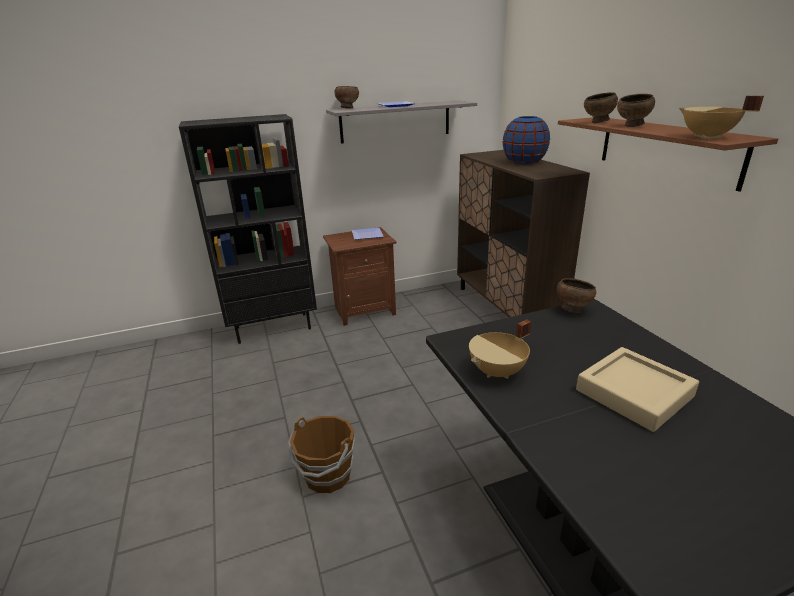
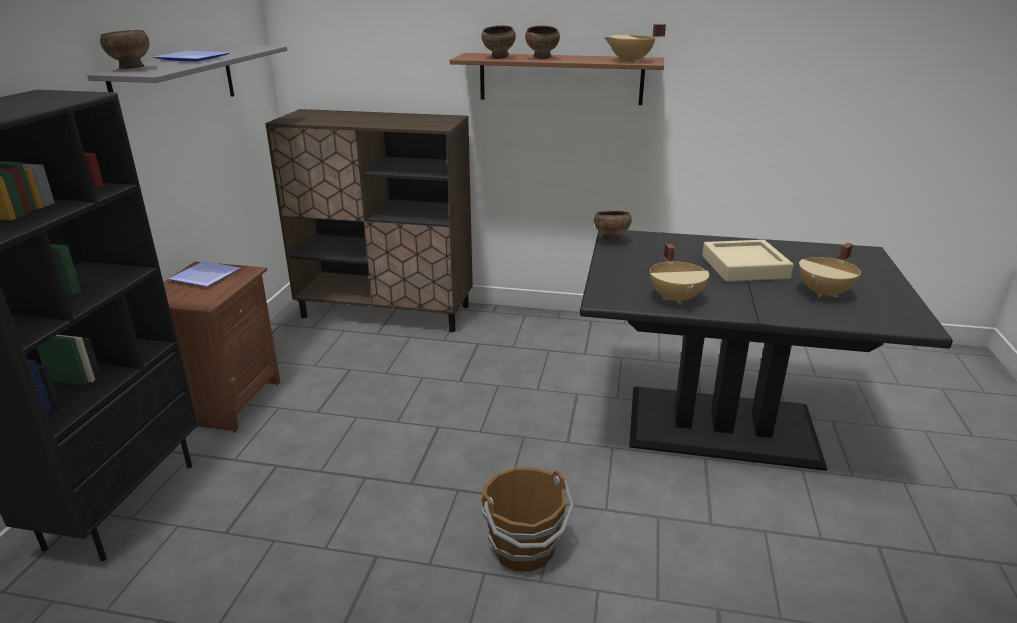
camera: 60 degrees left, 0 degrees up
(524, 162) = (377, 118): blue vase -> none
(652, 469) = (825, 293): none -> beige cooking pot

